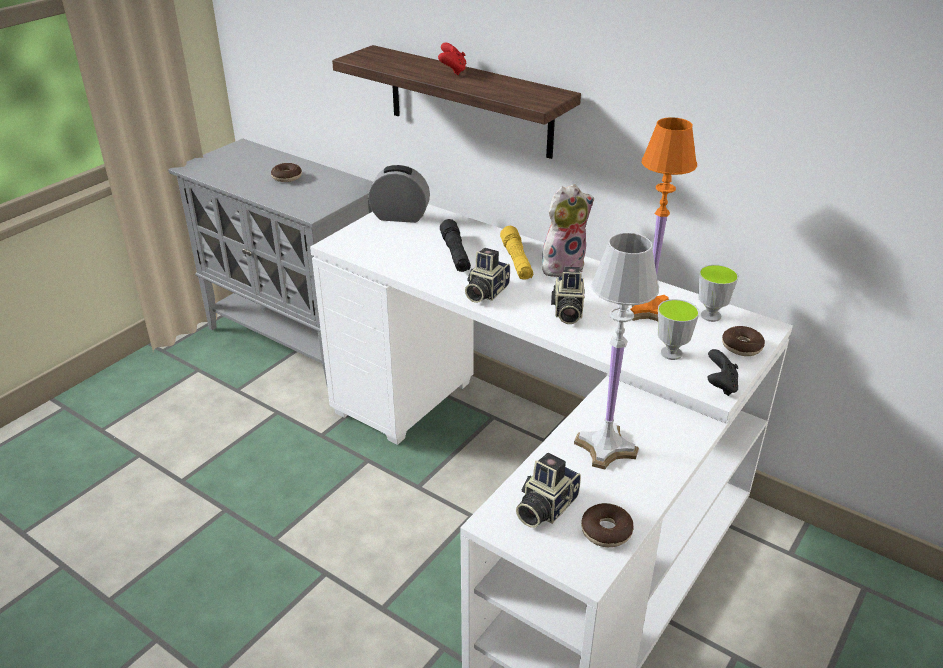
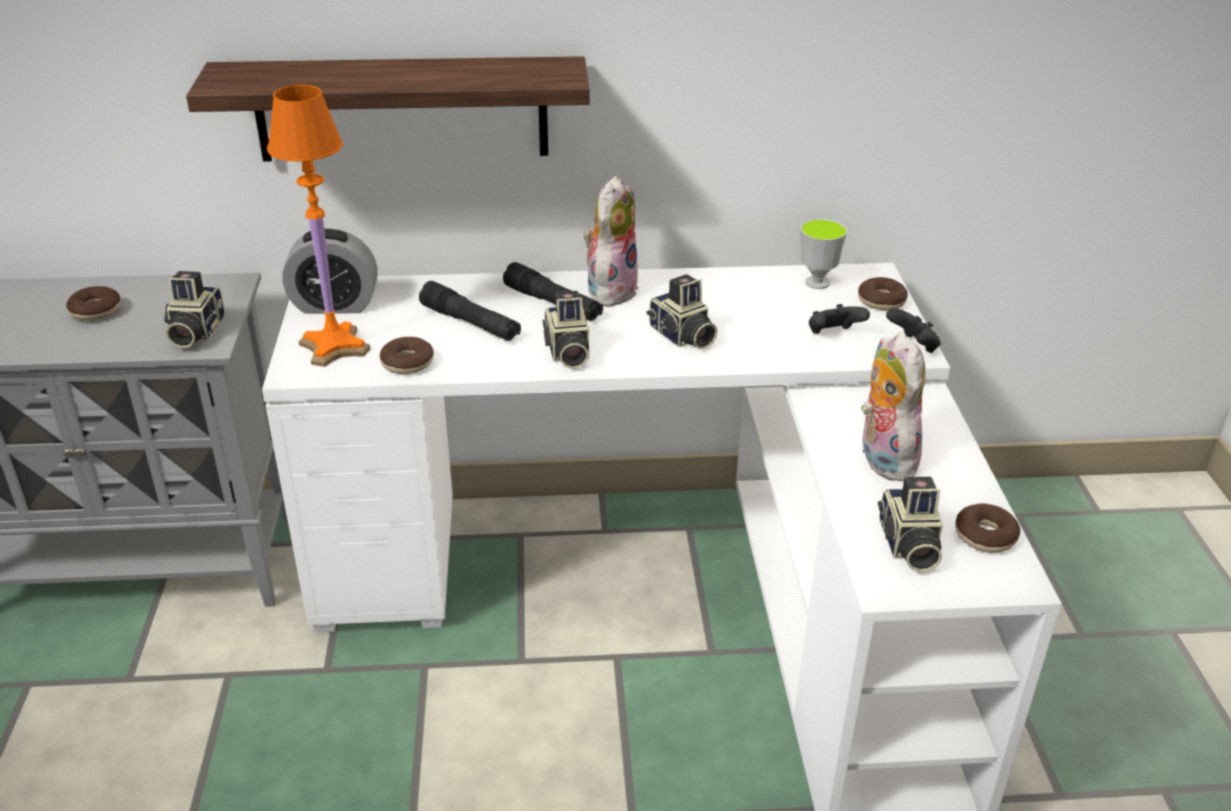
camera: 40 degrees left, 0 degrees up
(313, 204) = (194, 332): none -> camera
(393, 262) = (407, 363): none -> donut
(400, 216) = (334, 305): alarm clock -> alarm clock turned 150 degrees counterclockwise
(452, 71) = (388, 69): red game controller -> none
(516, 261) = (553, 304): yellow flashlight -> black flashlight
(606, 448) = (882, 459): white table lamp -> plush toy
(647, 310) = (754, 301): orange table lamp -> orange table lamp (333, 347)
(671, 353) = (833, 335): cup -> black game controller

